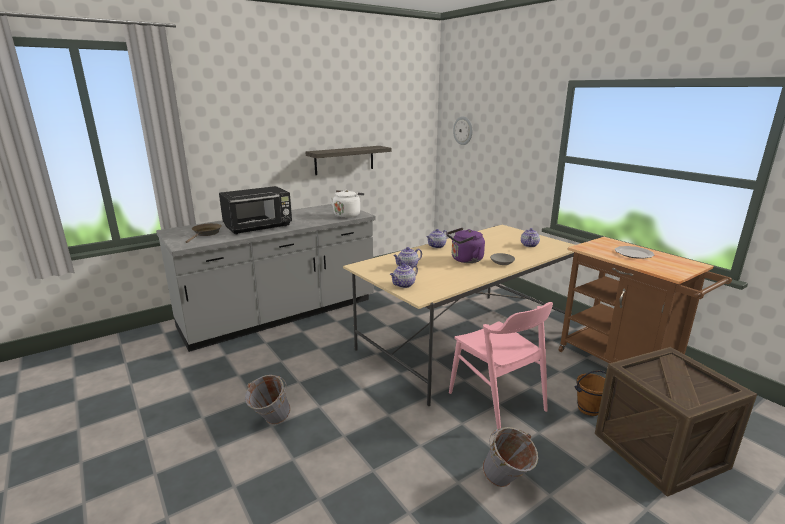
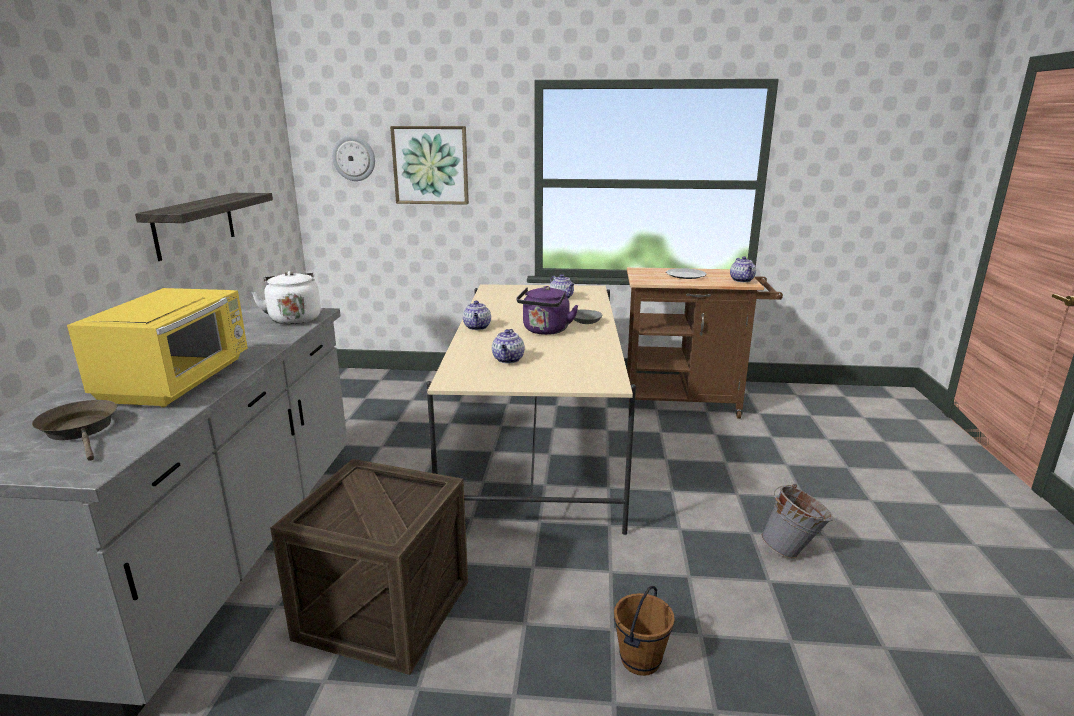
camera: 50 degrees left, 0 degrees up
(259, 227) = (179, 381): black microwave -> yellow microwave
(270, 422) = (504, 693): grey bucket -> none
(403, 285) = (560, 380): teapot -> teapot (742, 280)
(497, 401) = (667, 489): pink chair -> none
(500, 138) = (430, 165): none -> picture
(589, 409) = (730, 451): brown bucket -> brown bucket (641, 660)
(659, 450) = (809, 454): crate -> crate (384, 609)

